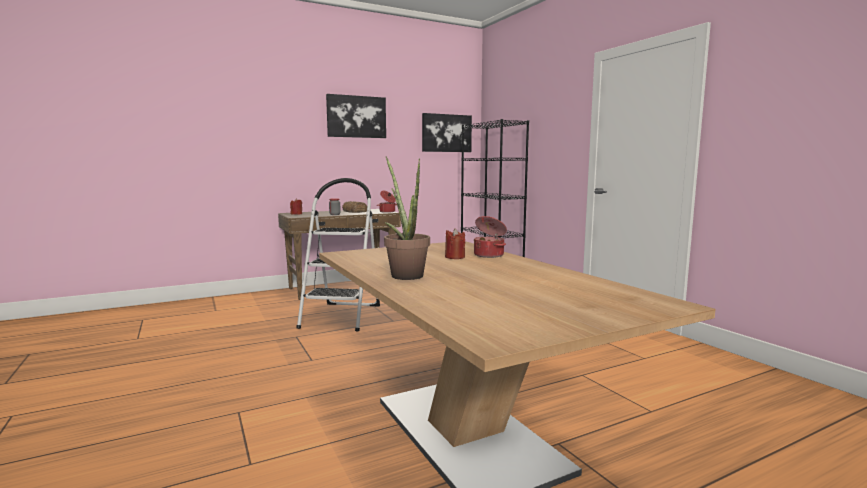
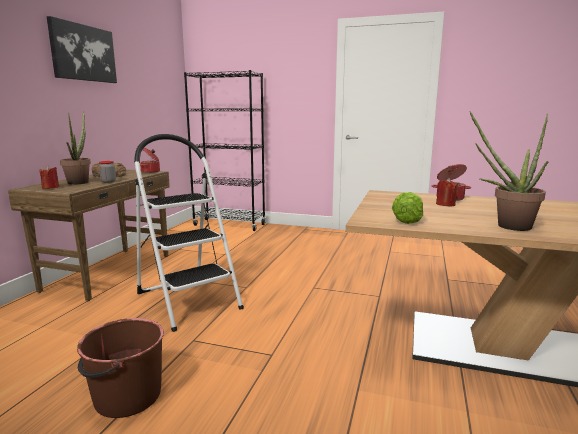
camera: 45 degrees left, 5 degrees up
(218, 346) = (126, 396): none -> brown bucket
(322, 213) = (80, 182): none -> potted plant
(369, 258) = (409, 219): none -> lettuce
(446, 133) = (163, 80): picture -> none

